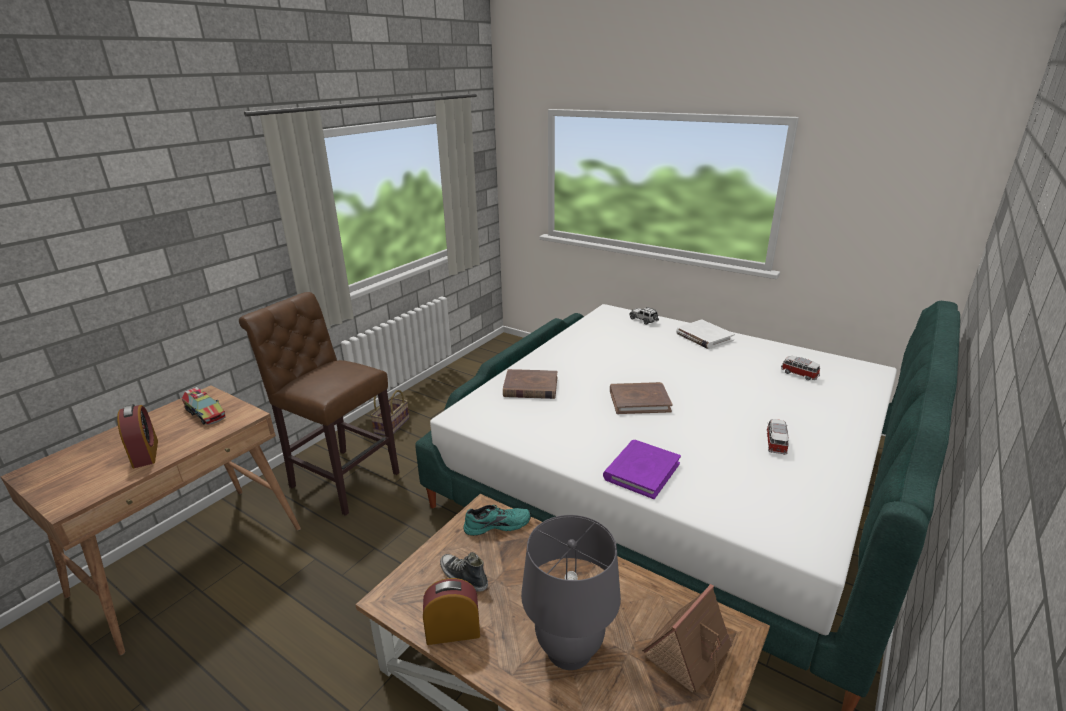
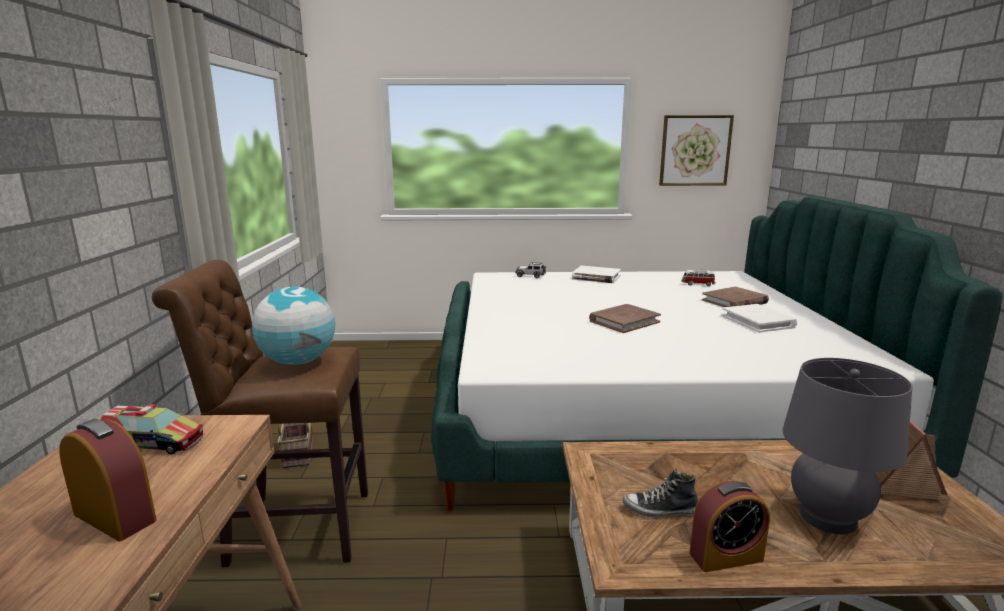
camera: 35 degrees left, 10 degrees down
(329, 376) = (298, 362): none -> globe
(453, 631) = (726, 556): alarm clock -> alarm clock turned 150 degrees counterclockwise
(497, 524) = (619, 458): turquoise shoe -> none
(530, 387) = (517, 334): brown book -> brown book (734, 301)
(641, 471) = (710, 360): purple book -> none
(775, 443) = (758, 321): toy car -> white book
(871, 210) = (695, 150): none -> picture

